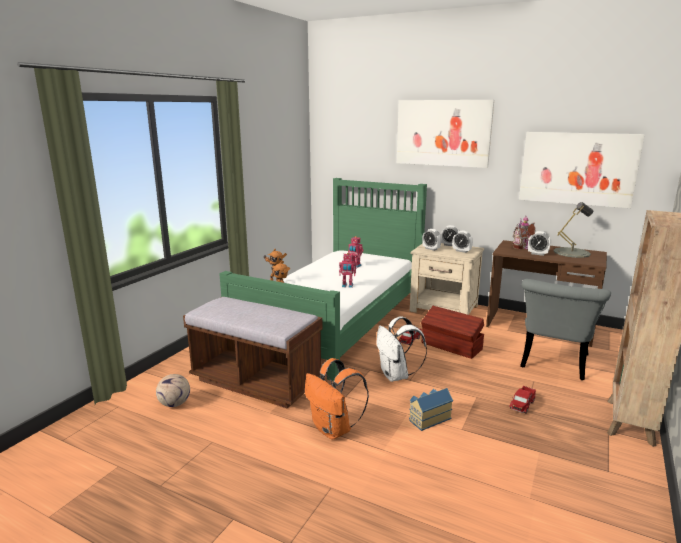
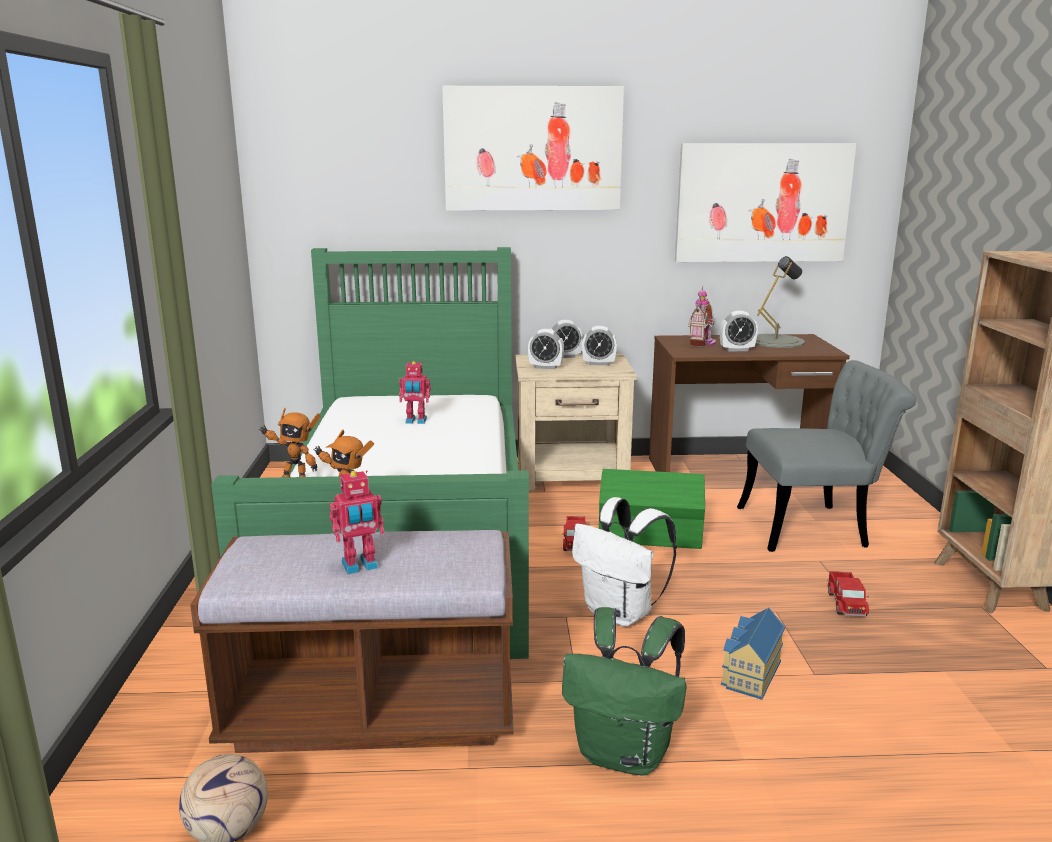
camera: 30 degrees left, 0 degrees up
(334, 430) = (625, 754): orange backpack -> green backpack
(347, 286) = (452, 461): toy robot -> toy robot (360, 566)
(451, 346) = (650, 536): brown storage box -> green storage box
(553, 364) = (815, 527): grey chair -> grey chair turned 90 degrees counterclockwise

